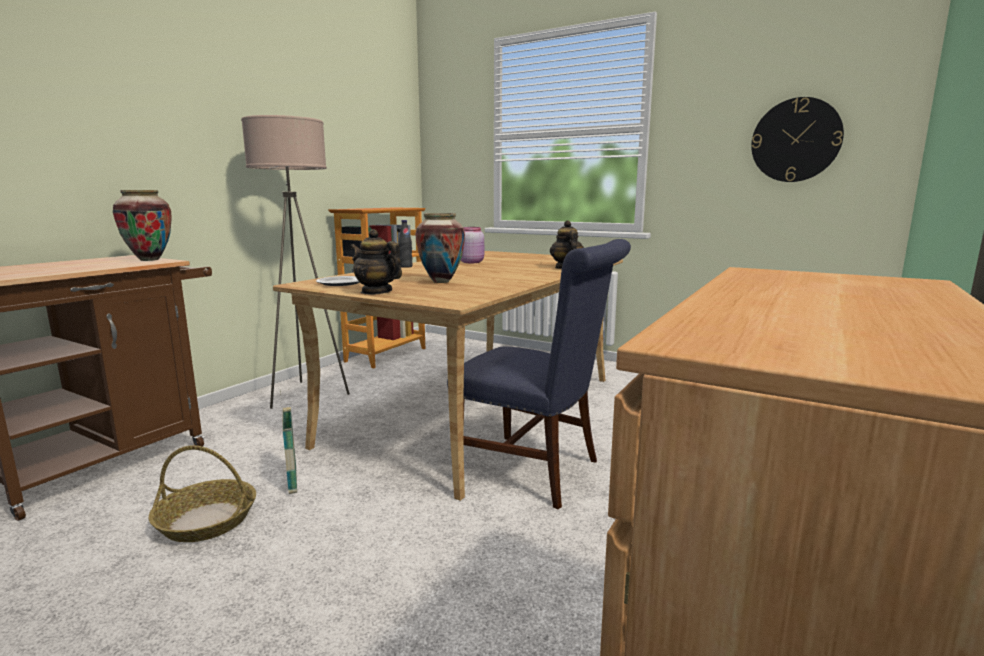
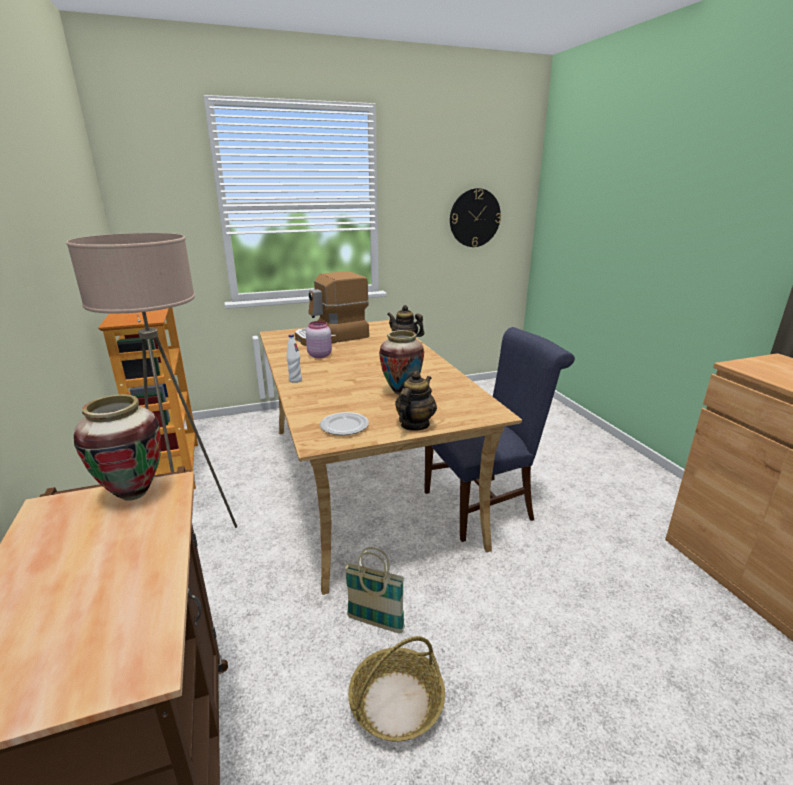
camera: 50 degrees left, 10 degrees up
(376, 292) = (414, 425): teapot -> teapot turned 135 degrees clockwise
(406, 266) = (295, 380): black bottle -> white bottle
(522, 258) = (332, 337): none -> coffee machine

